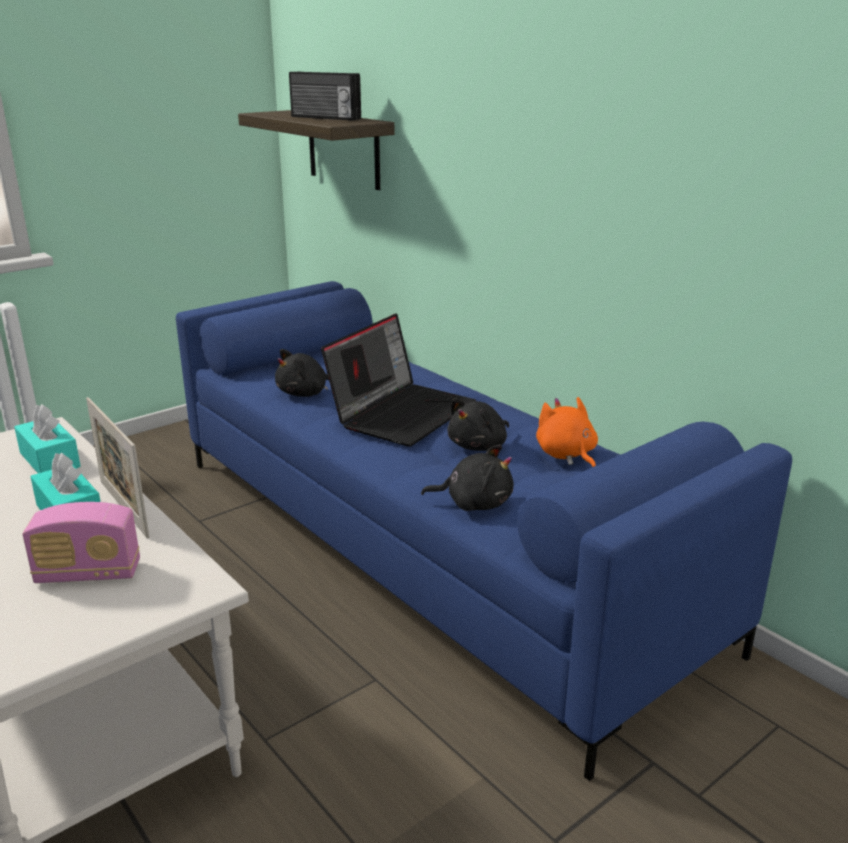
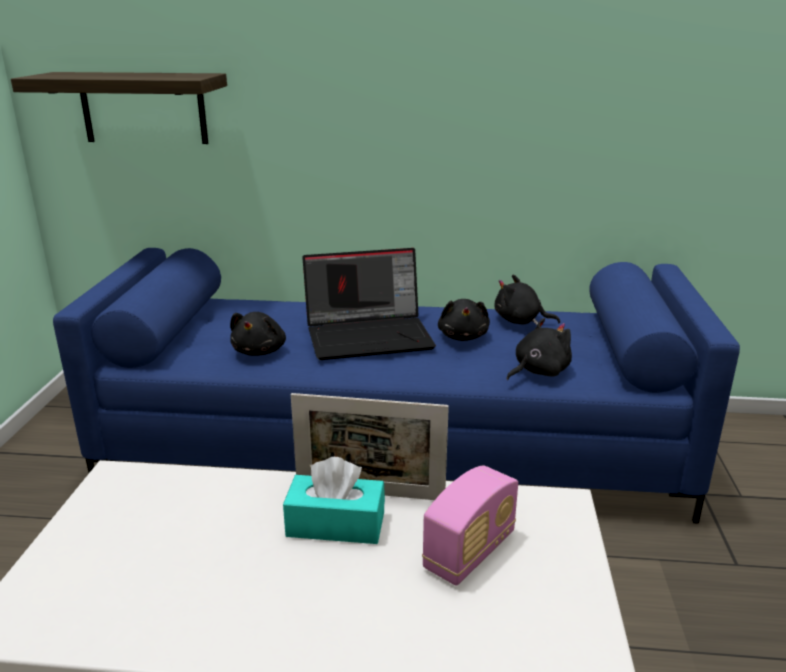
camera: 45 degrees left, 0 degrees up
(49, 460) = (194, 498): turquoise tissue box -> none
(325, 118) = (143, 75): radio -> none
(402, 413) = (370, 335): laptop -> laptop turned 90 degrees clockwise
(566, 455) = (520, 321): orange plush toy -> black plush toy

